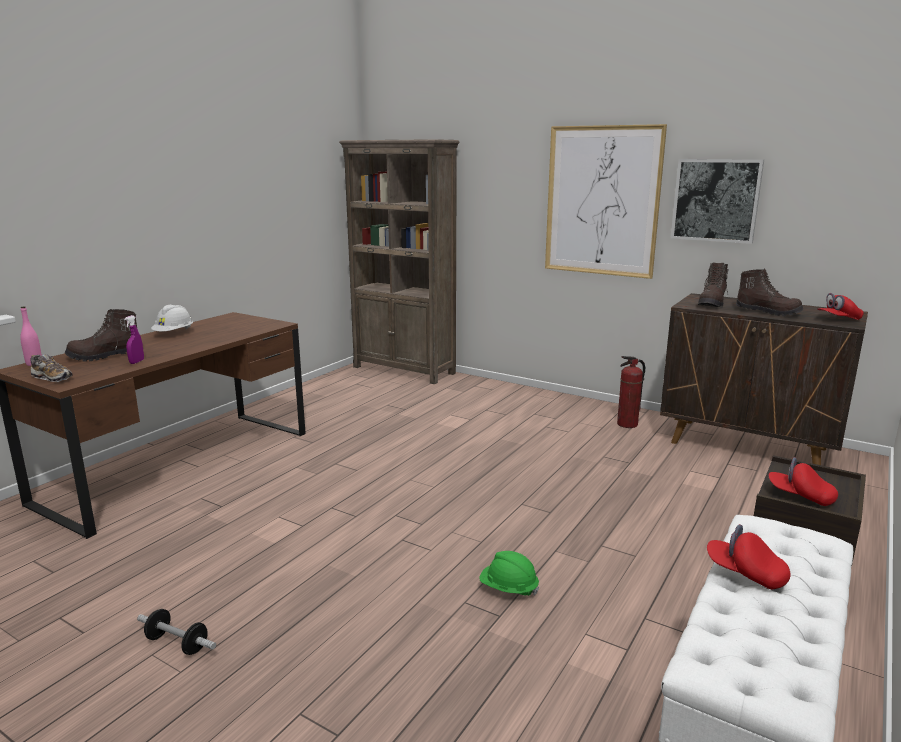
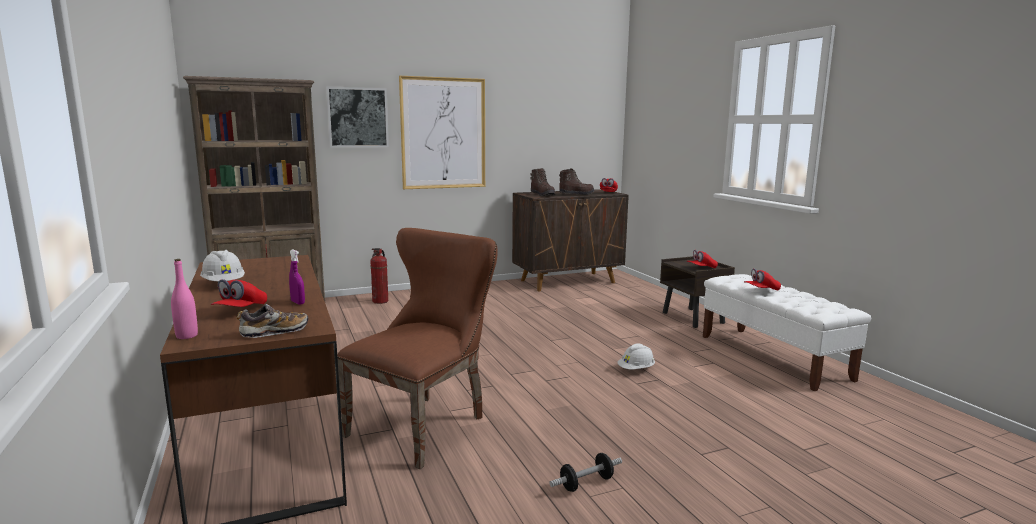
camera: 55 degrees left, 5 degrees down
(105, 356) = (240, 310): brown boot -> red cap
(242, 515) = (424, 424): none -> brown chair
(508, 589) = (636, 370): green hard hat -> white hard hat
(627, 424) = (499, 290): fire extinguisher -> fire extinguisher (380, 301)
(716, 200) = (518, 130): picture -> picture (357, 117)

